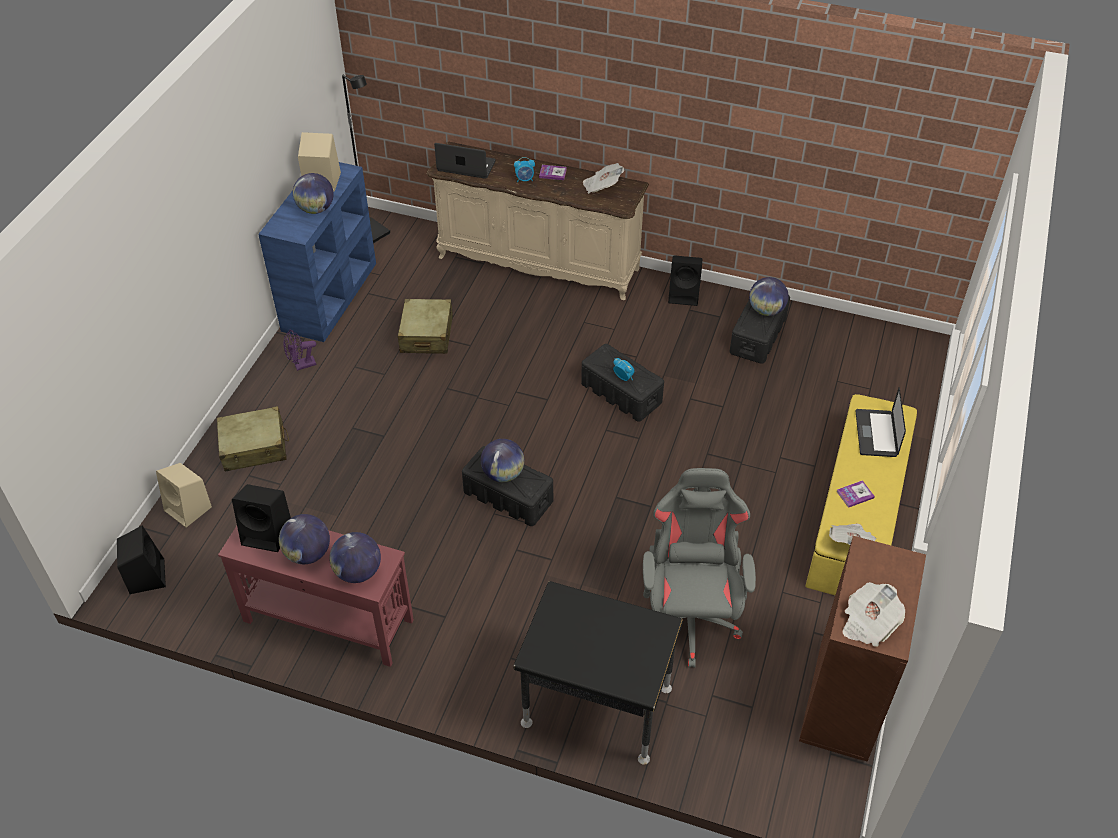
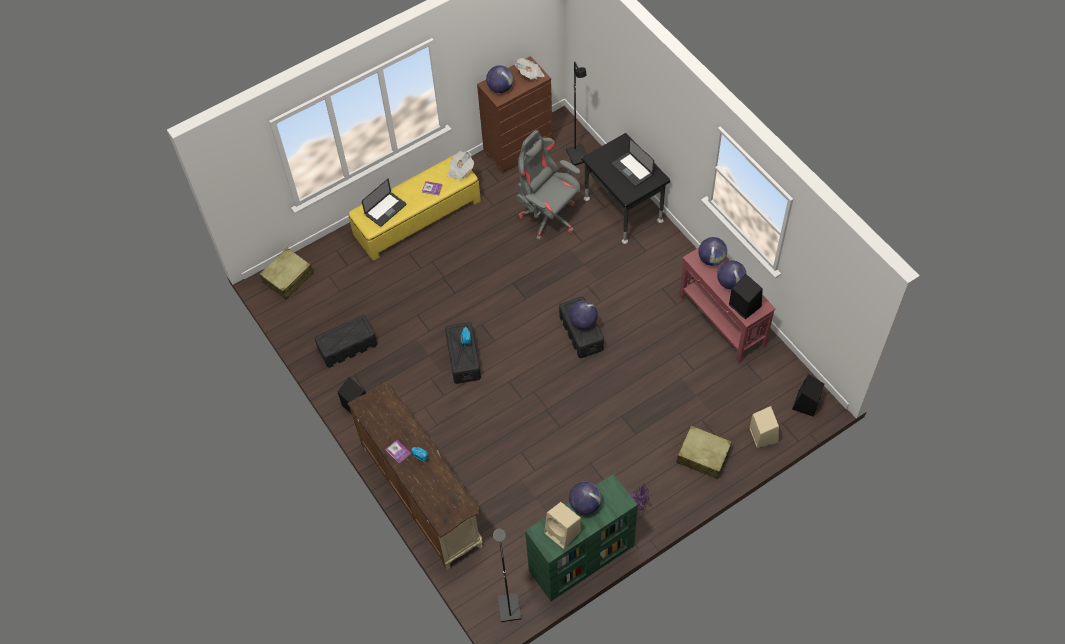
camera: 140 degrees left, 10 degrees up
(328, 296) = (582, 559): blue bookcase -> green bookcase
(426, 335) = (541, 478): beige suitcase -> beige suitcase (288, 278)
(466, 166) = (448, 498): laptop -> laptop (632, 170)
(602, 187) = (379, 417): newspaper -> none
(689, 623) = (549, 217): grey office chair -> grey office chair turned 90 degrees clockwise
(744, 754) = (578, 156): none -> black floor lamp
(766, 310) = (340, 334): globe -> globe (500, 88)

